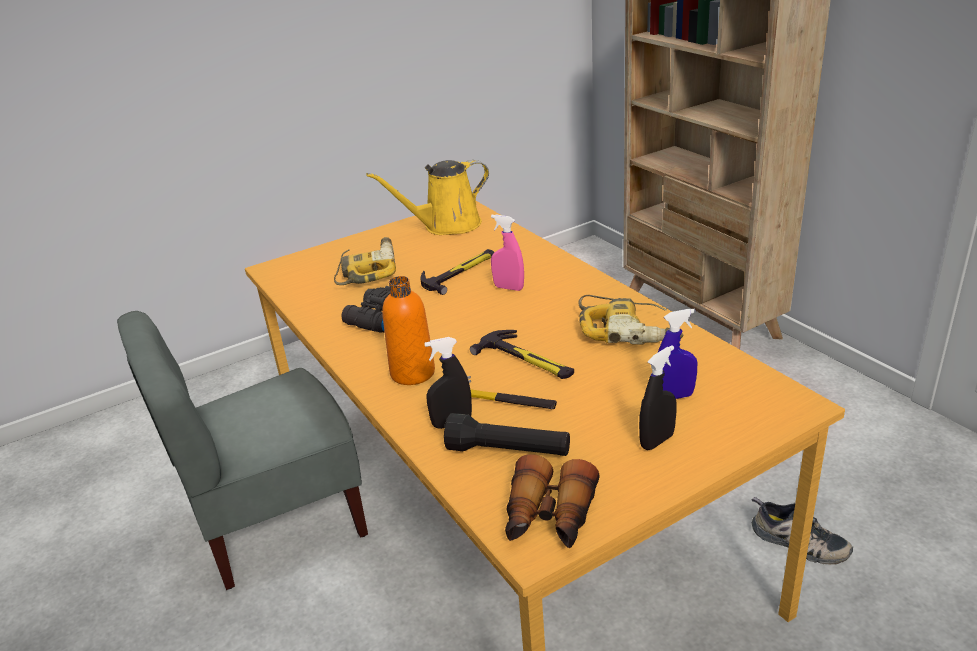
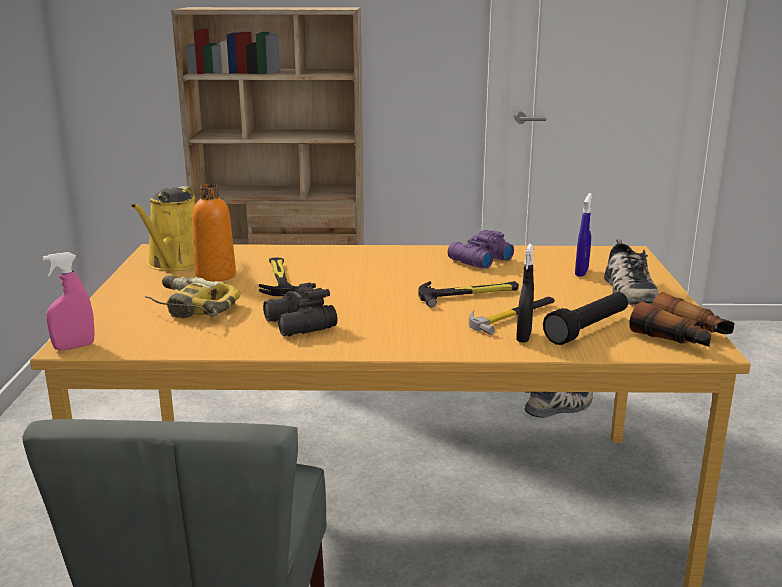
camera: 60 degrees left, 10 degrees down
(412, 373) = (423, 333): orange bottle -> orange bottle (216, 276)
(508, 288) = (344, 272): pink spray bottle -> pink spray bottle (74, 347)
(628, 330) = (478, 260): power drill -> purple binoculars
(657, 441) = (627, 289): black spray bottle -> shoe

